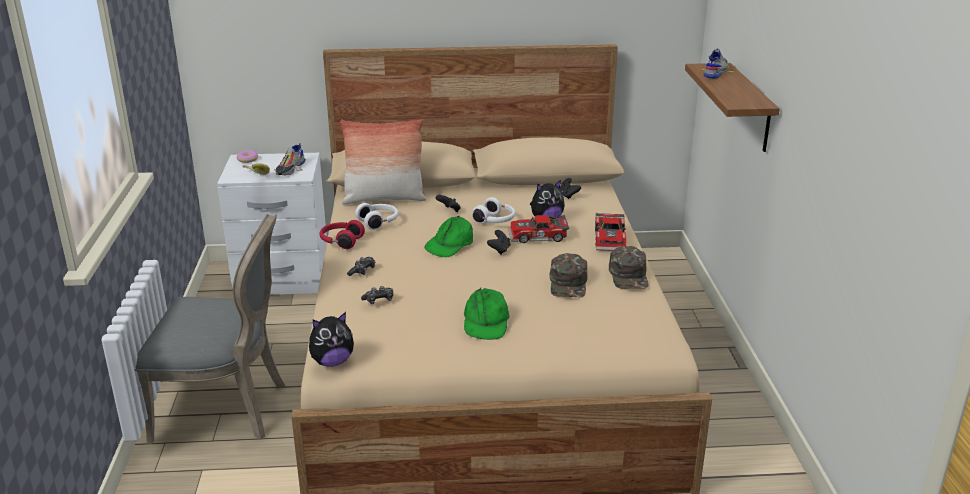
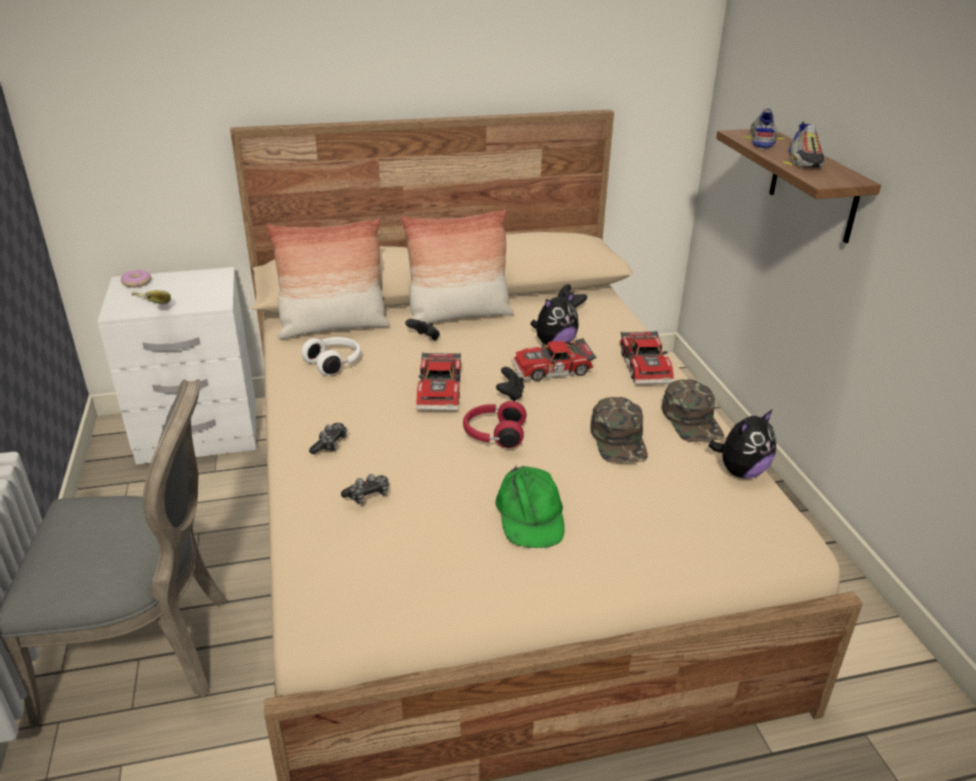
camera: 10 degrees left, 5 degrees up
(290, 169) = (199, 293): shoe -> shoe (804, 160)
(332, 362) = (318, 614): plush toy -> plush toy (741, 471)
(341, 241) = (288, 398): red headphones -> red headphones (493, 435)
(450, 244) = (442, 391): green cap -> toy car
(480, 196) = (458, 316): none -> pillow
(495, 221) = (490, 350): white headphones -> none

